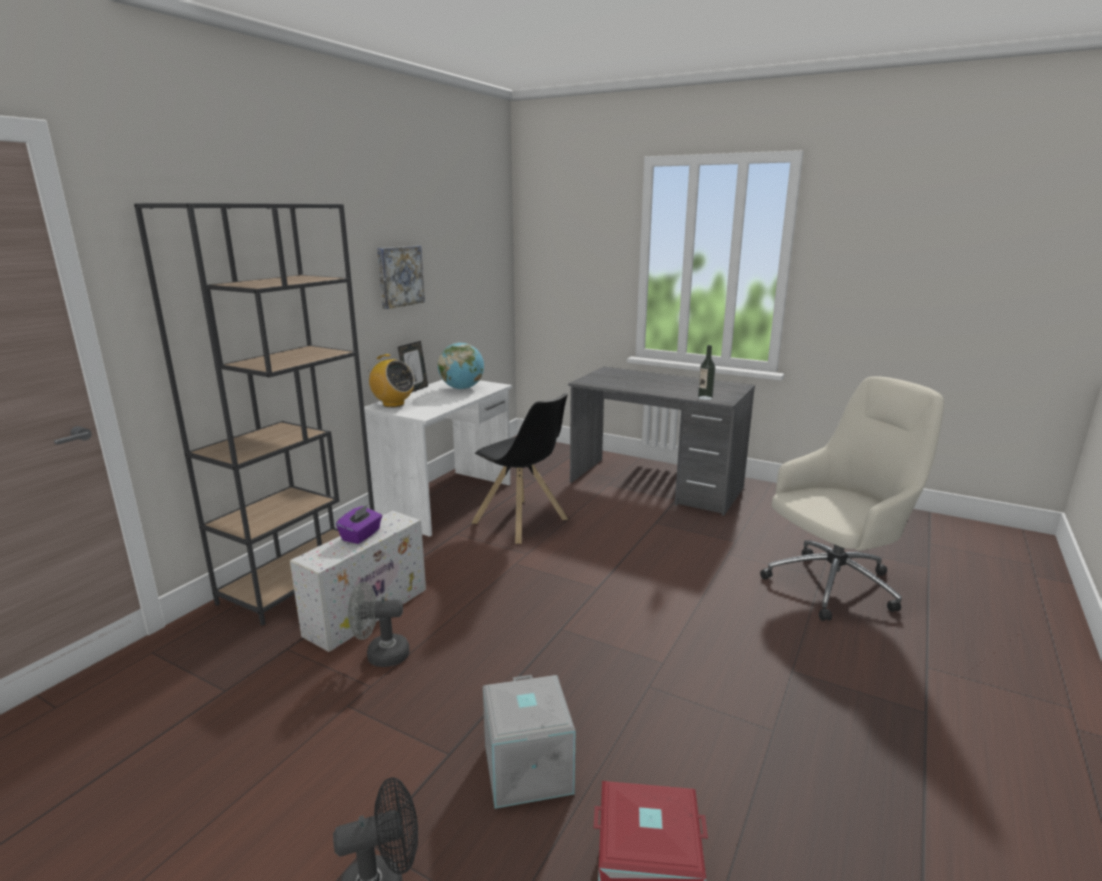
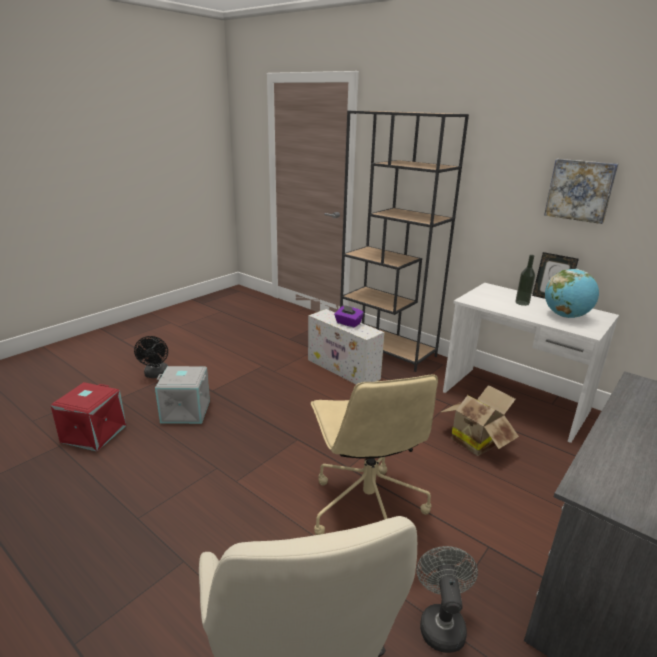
camera: 100 degrees right, 5 degrees up
(380, 655) = (298, 373): grey fan -> grey fan (441, 622)
(393, 404) = (498, 291): radio -> none
(522, 522) = (475, 440): black chair -> cardboard box
(647, 574) = (365, 505): none -> beige office chair
(705, 398) = (596, 473): bottle -> bottle (522, 303)

